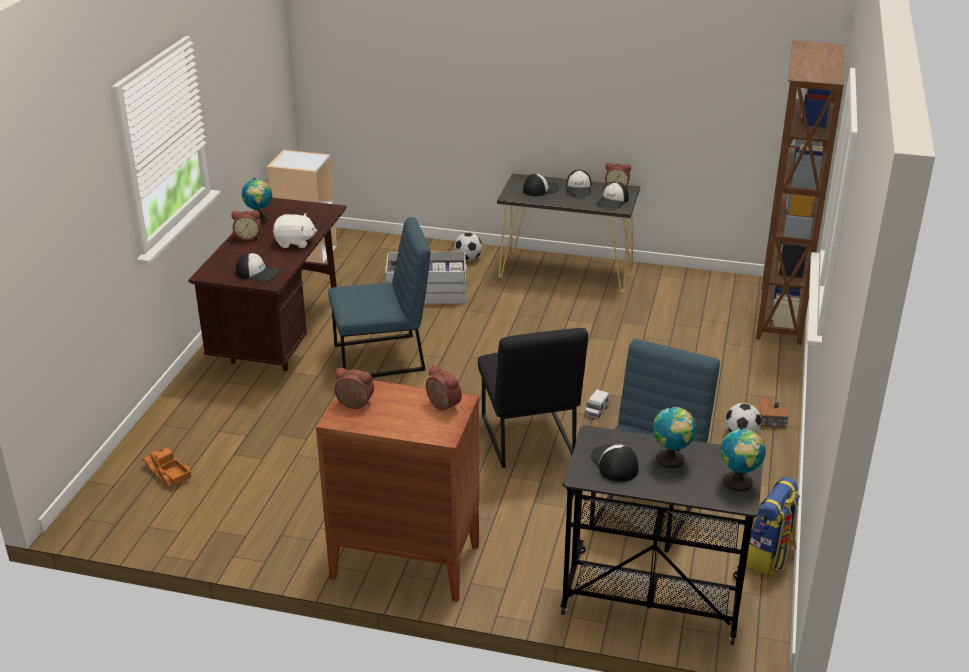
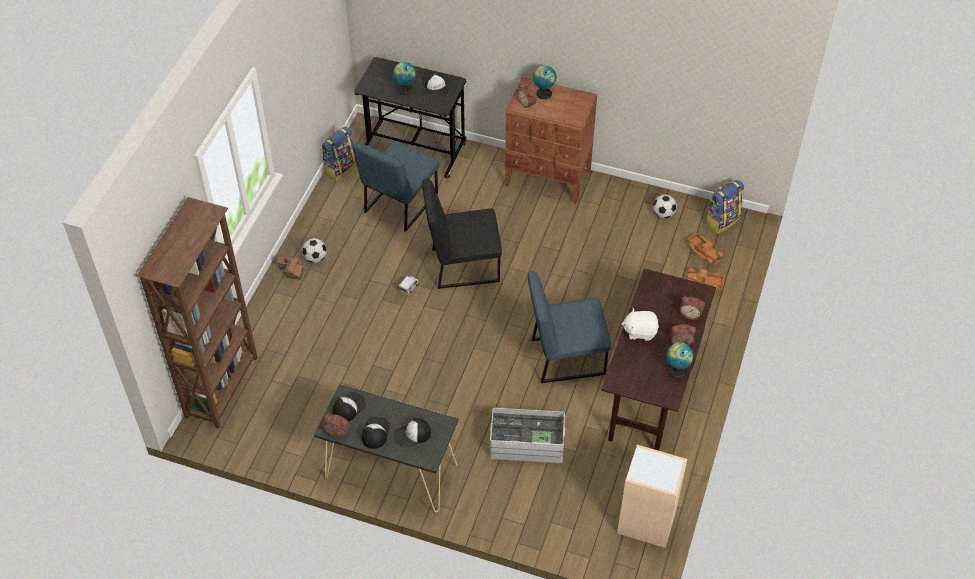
camera: 175 degrees left, 20 degrees up
(123, 515) = (721, 221): none -> backpack
(181, 436) = (704, 283): none -> toy truck
(257, 273) = (663, 291): cap -> none
(354, 405) = (577, 107): alarm clock -> alarm clock (691, 314)
(468, 258) = (483, 500): football -> football (663, 214)
(527, 438) = (463, 265): black chair -> black chair turned 90 degrees counterclockwise
(738, 483) = (375, 73): globe -> globe (543, 93)

